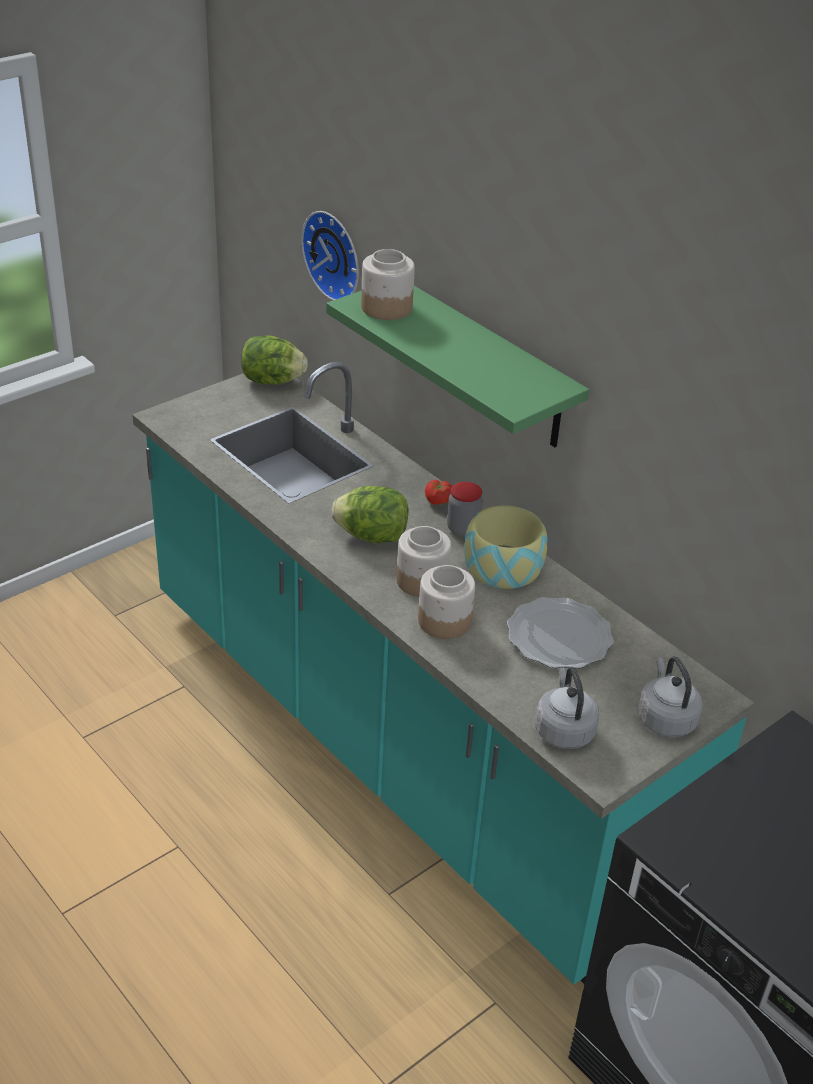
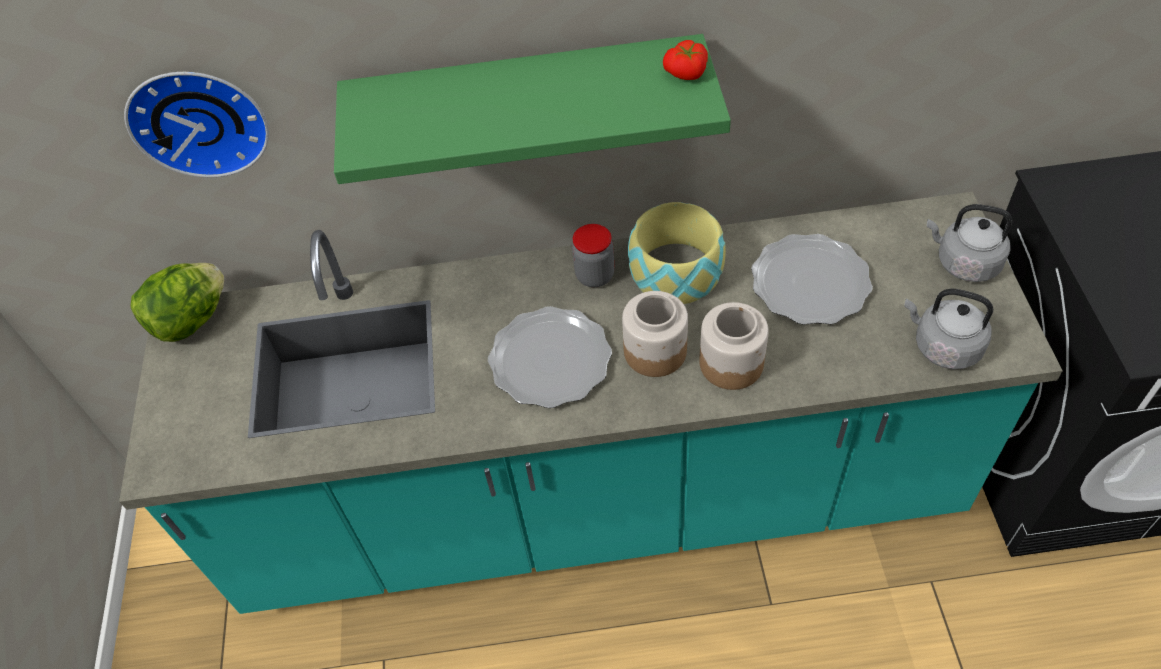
camera: 50 degrees left, 15 degrees up
(372, 536) = (551, 360): lettuce -> plate
(386, 307) = (397, 122): jar -> none
(437, 501) = (533, 274): tomato -> tomato (687, 73)

